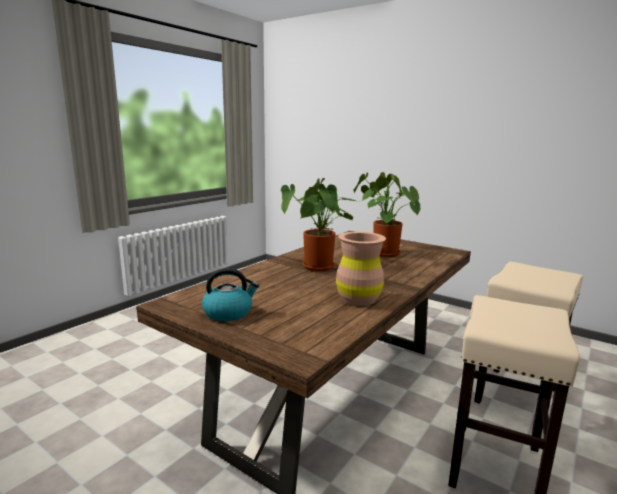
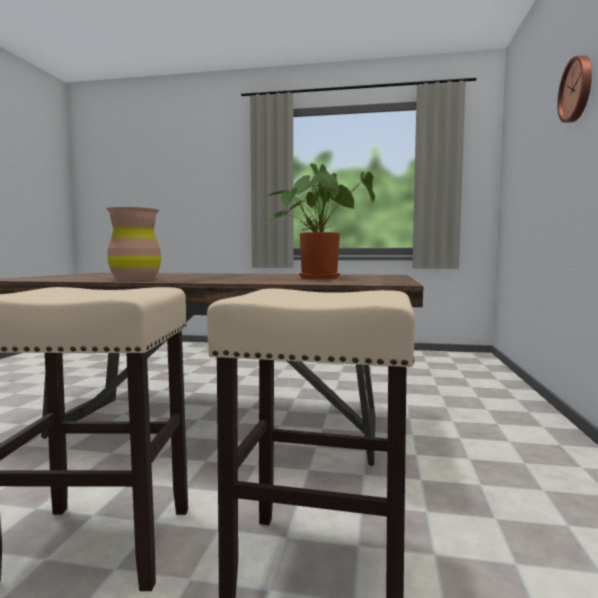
camera: 65 degrees right, 10 degrees down
(229, 313) = (90, 275): kettle -> none
(319, 268) = (224, 275): potted plant -> none
(393, 108) = (577, 89): none -> wall clock

